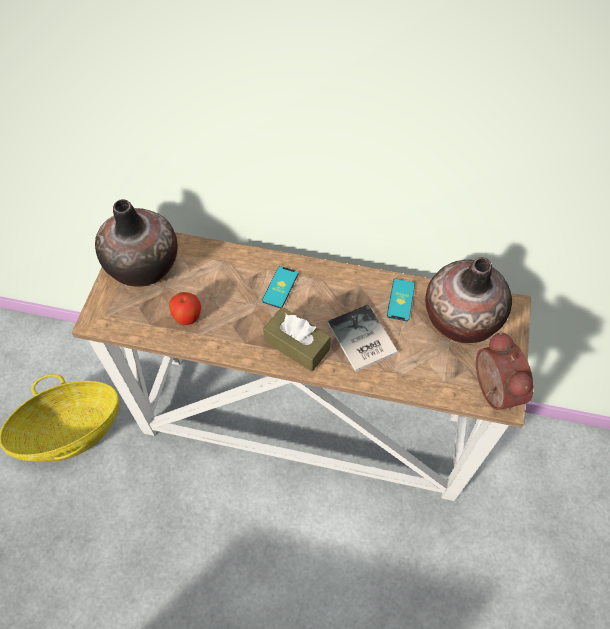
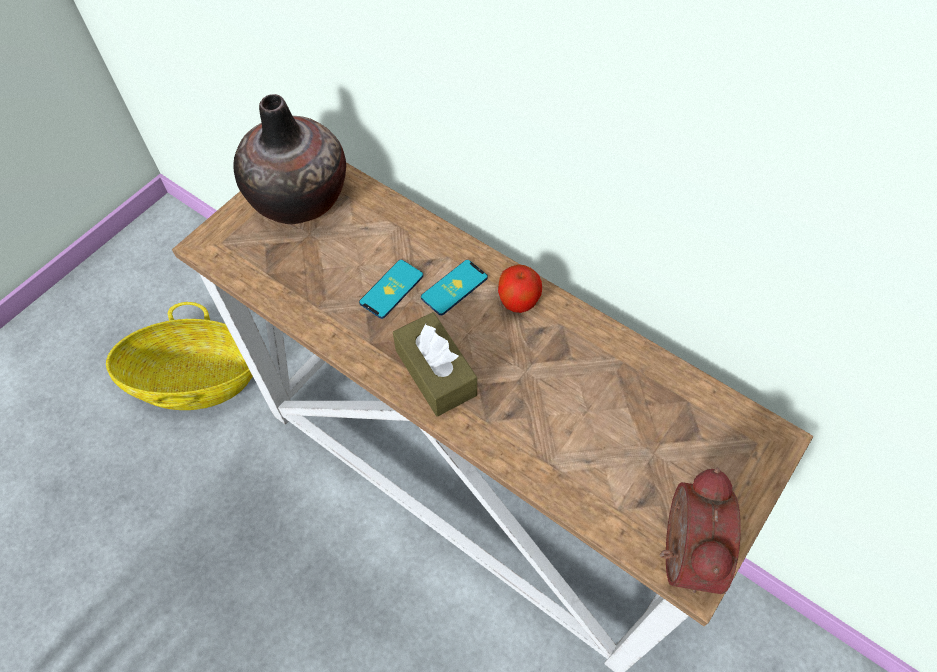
camera: 25 degrees right, 0 degrees up
(187, 316) = (317, 281): apple -> apple (518, 301)
(361, 340) = (526, 400): book -> none
(400, 300) = (611, 366): phone -> phone (391, 289)
(460, 318) = (686, 426): vase -> none

